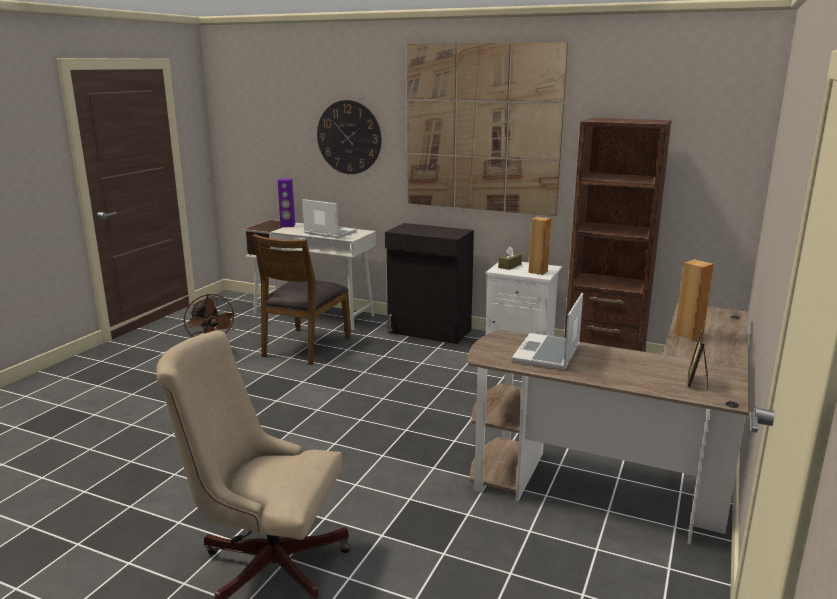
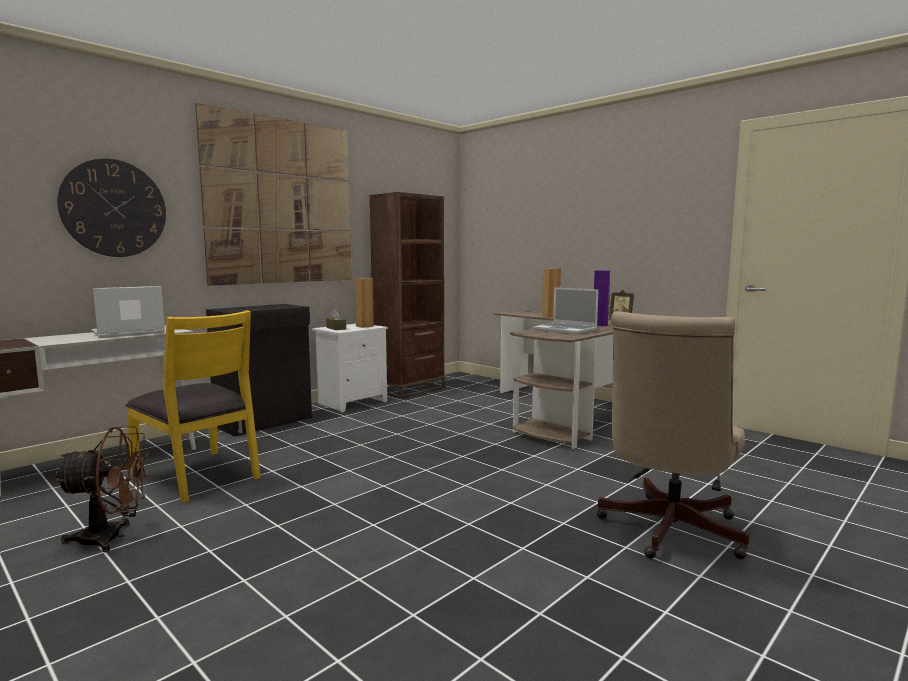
camera: 70 degrees left, 10 degrees down
(288, 225) = (30, 340): purple speaker -> purple speaker (600, 325)
(305, 346) = (198, 476): brown chair -> yellow chair

